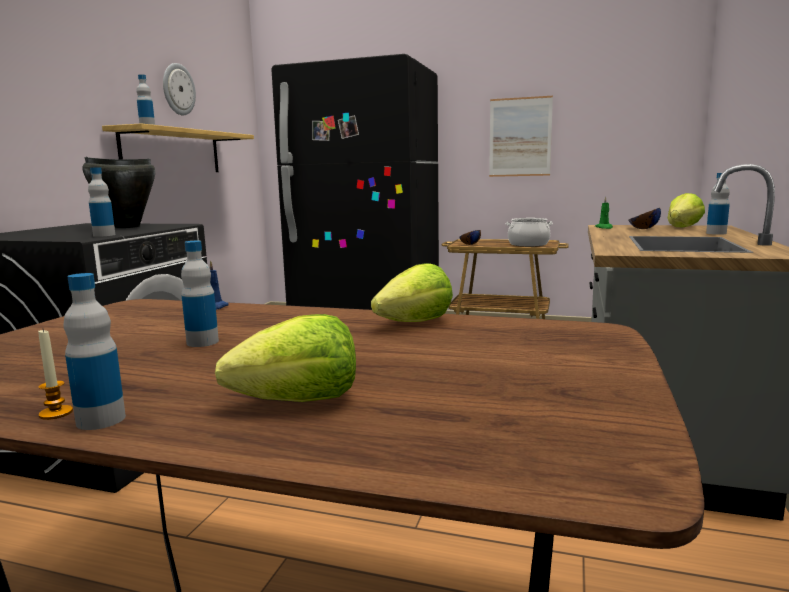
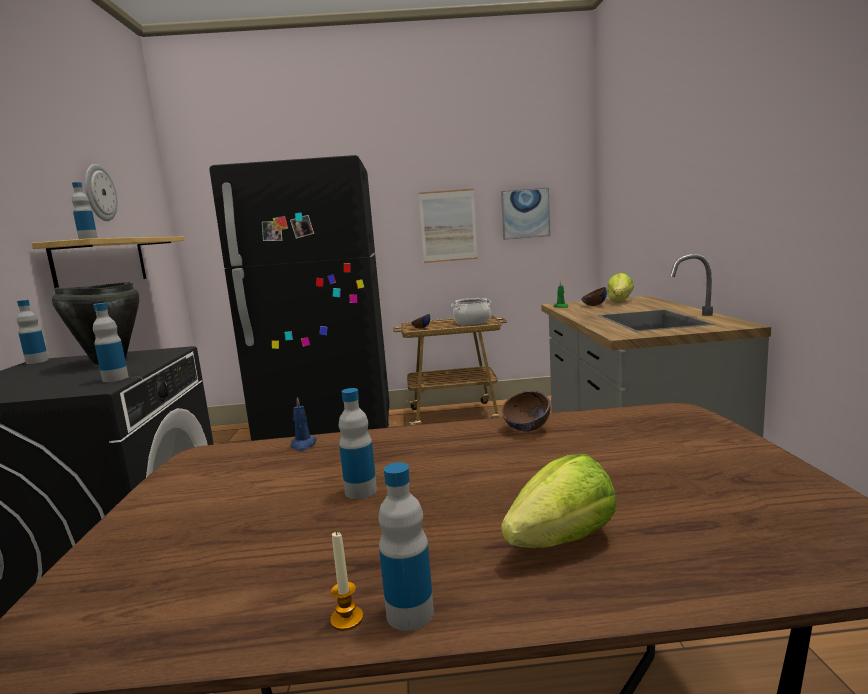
camera: 20 degrees left, 0 degrees up
(415, 323) = (526, 429): lettuce -> brown bowl
(612, 126) = (525, 213): none -> picture
(716, 233) = (655, 305): bottle -> bottle (37, 361)

